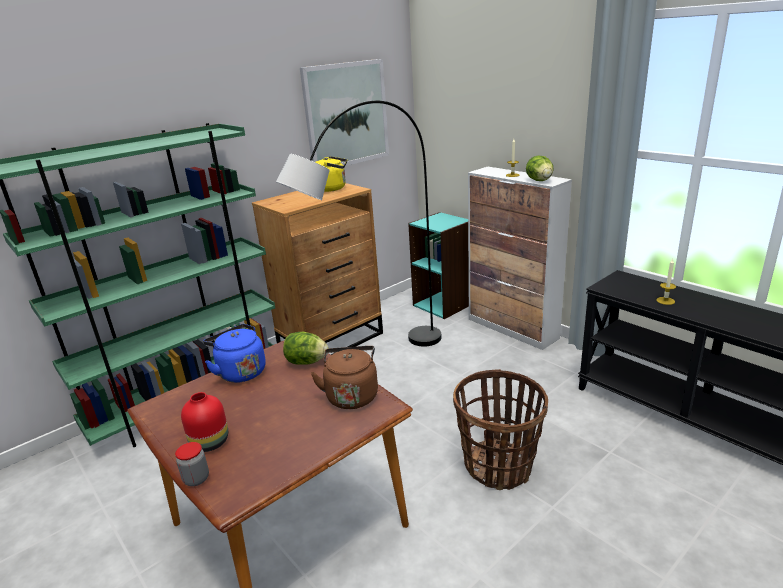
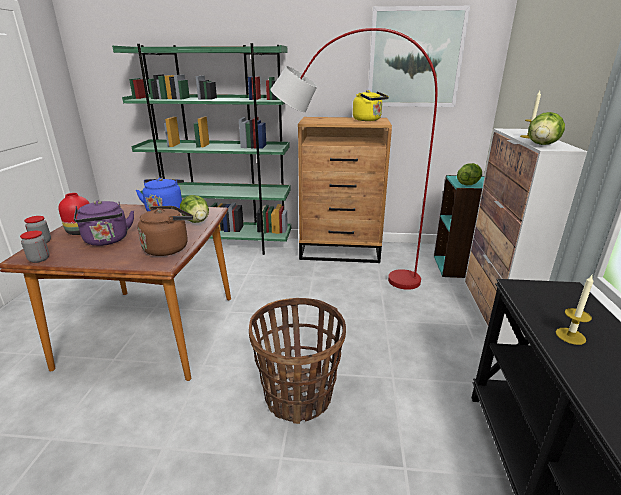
camera: 45 degrees right, 0 degrees up
(254, 487) = (39, 259): none -> jar
(271, 429) = (107, 241): none -> purple kettle
(375, 362) = (344, 277): grey floor lamp -> red floor lamp
(442, 225) = (468, 184): none -> lettuce

